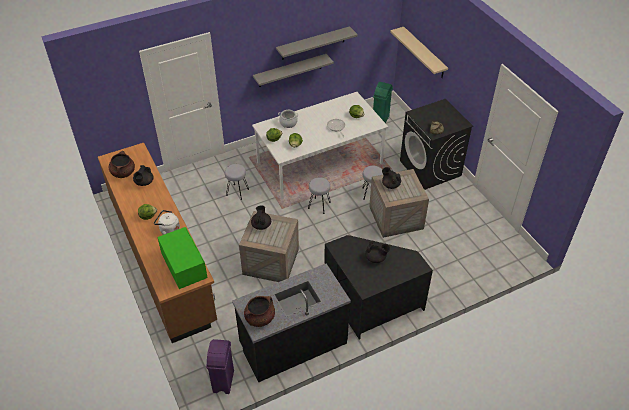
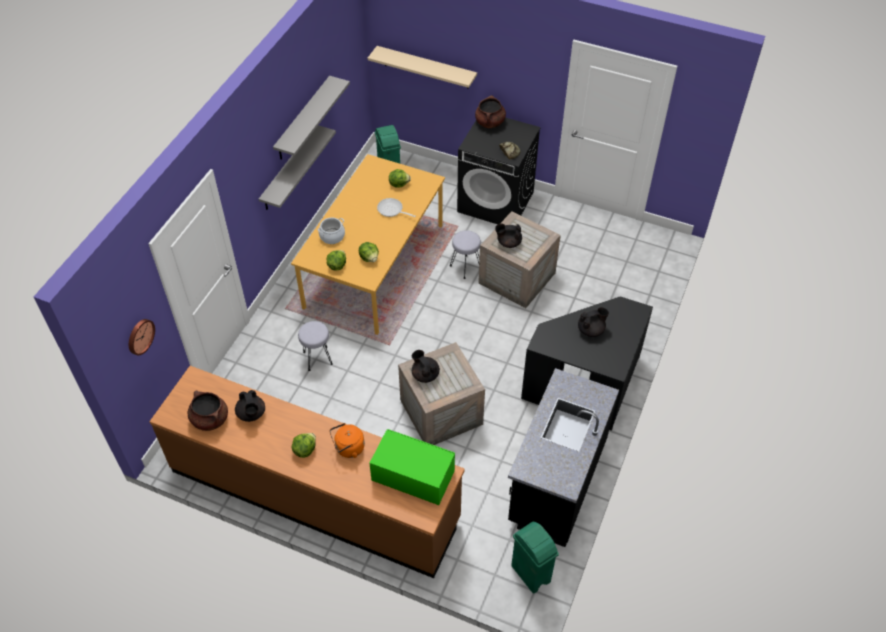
camera: 40 degrees left, 5 degrees up
(116, 105) = (140, 336): none -> wall clock
(168, 230) = (348, 448): white kettle -> orange kettle
(223, 381) = (530, 574): purple trash can -> green trash can
(260, 318) = (556, 472): brown cooking pot -> brown cooking pot (490, 122)
(319, 163) = (375, 266): white dining table -> orange dining table
(319, 205) = (425, 315): grey stool -> none

